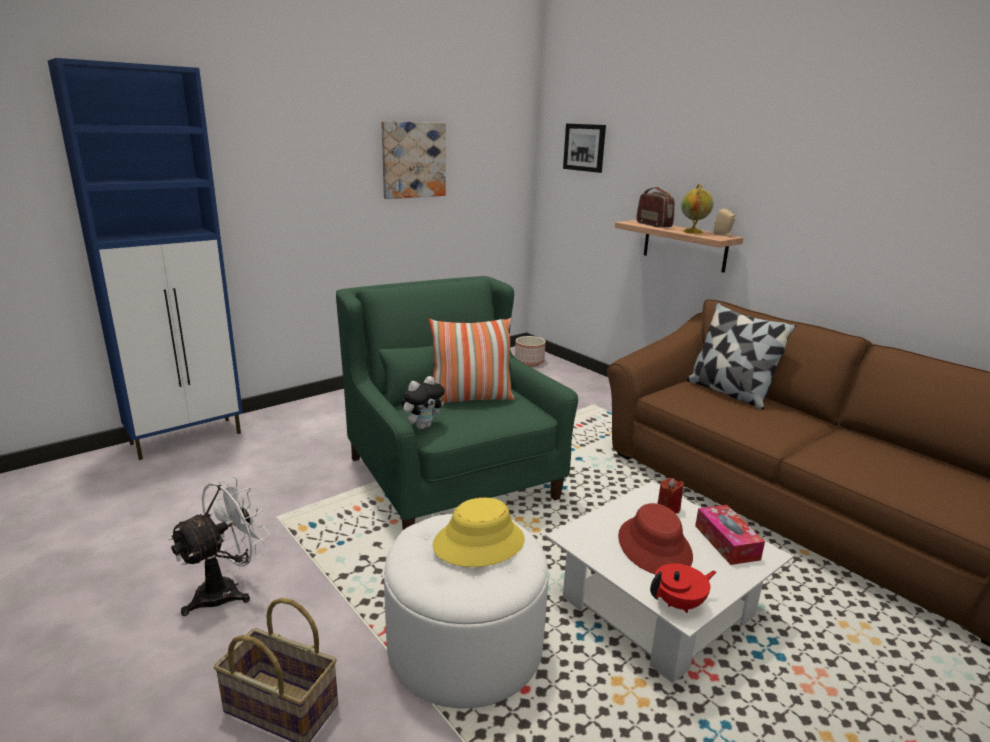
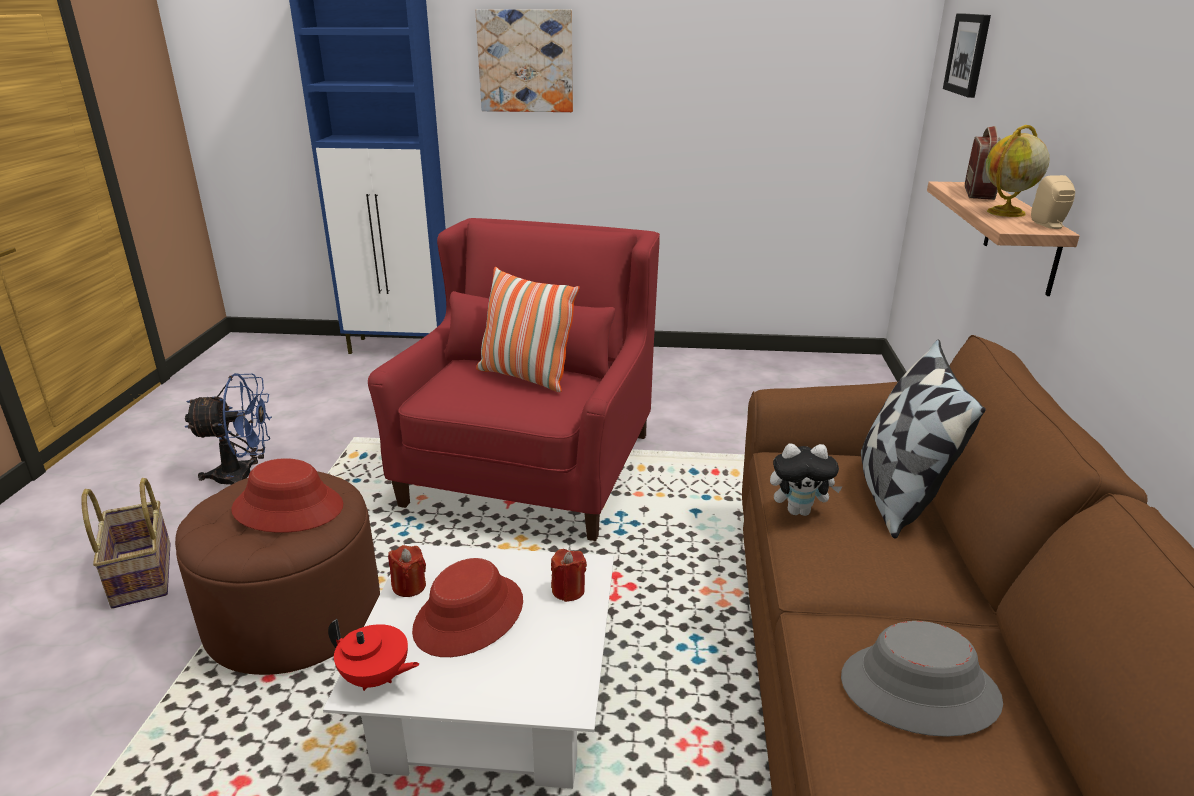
camera: 45 degrees right, 5 degrees up
(227, 590) = (244, 476): white fan -> blue fan
(413, 160) = (703, 69): picture -> picture (526, 61)
(423, 426) = (432, 386): plush toy -> plush toy (799, 511)
(451, 478) = (531, 469): green armchair -> red armchair
(465, 646) = (294, 615): white ottoman -> brown ottoman
(479, 542) = (288, 508): yellow hat -> red hat
(529, 362) = (843, 379): planter -> none
(597, 553) = (409, 586): none -> red candle
(726, 542) = (550, 662): tissue box -> none
(874, 459) = (919, 690): none -> grey hat

